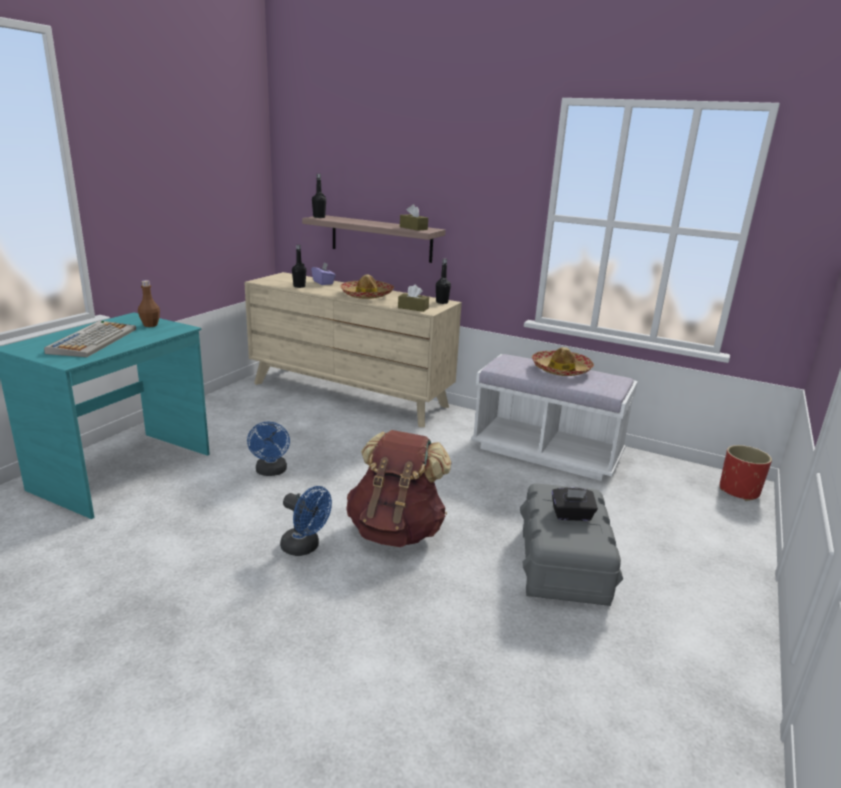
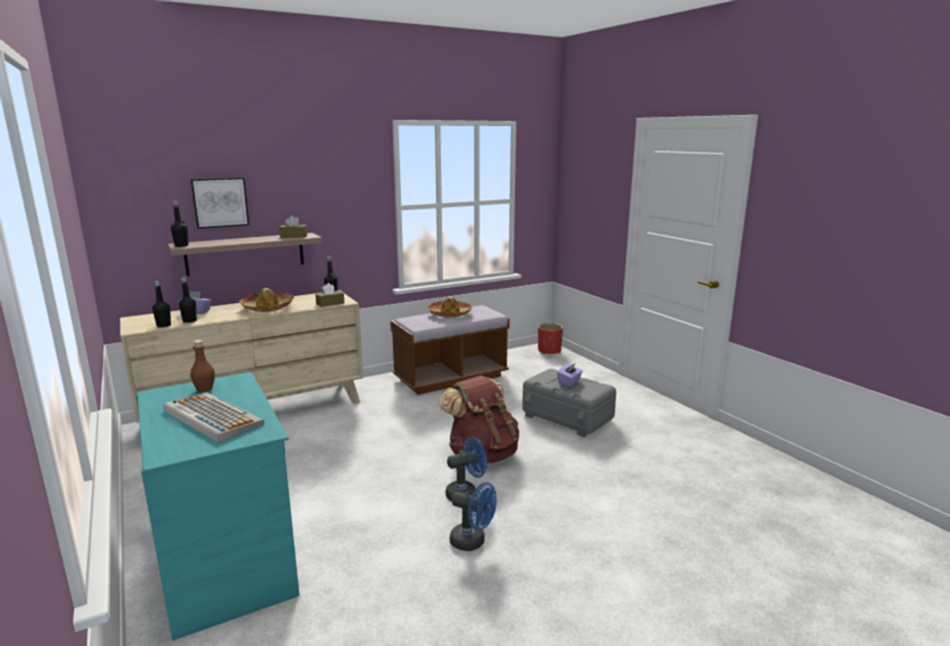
camera: 55 degrees left, 5 degrees down
(271, 472) = (339, 481): blue fan -> blue fan (473, 542)
(279, 284) = (164, 325): none -> black bottle
(366, 181) = (220, 202): none -> picture
(546, 452) = (451, 378): white bench -> brown bench
(572, 515) = (569, 382): black tissue box -> purple tissue box

